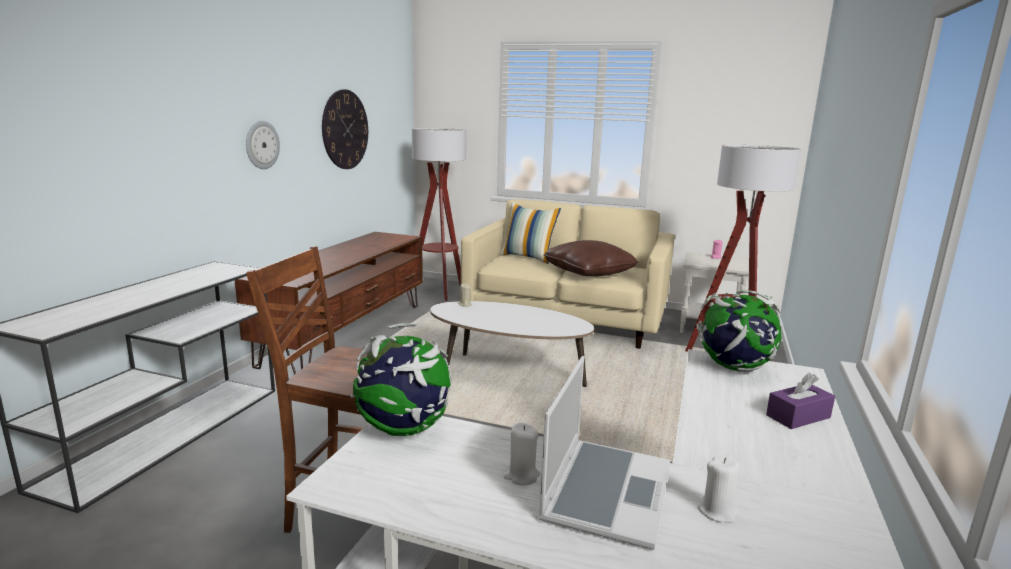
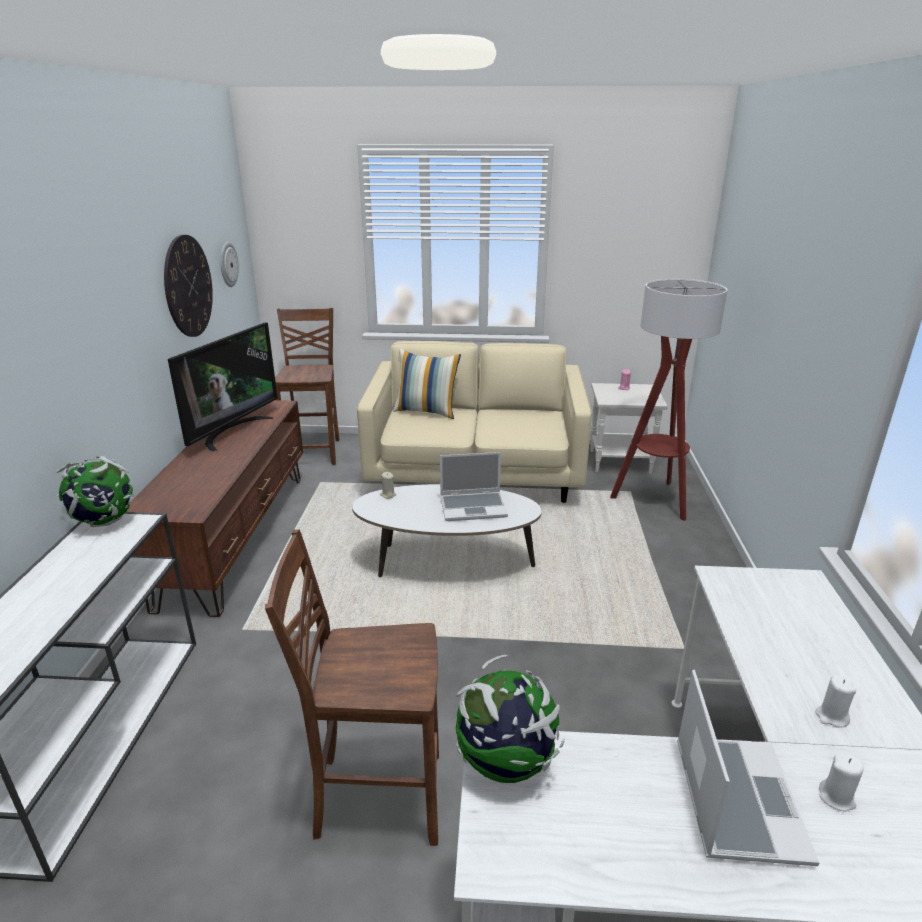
camera: 15 degrees left, 10 degrees up
(261, 145) = (110, 342): wall clock -> wall clock (228, 264)
(359, 246) = (232, 431): none -> television
(439, 291) = (314, 451): floor lamp -> brown chair
(521, 476) = (654, 799): white candle -> white candle (831, 717)
(533, 320) = (474, 507): none -> laptop
(588, 272) = (503, 427): brown pillow -> none
(733, 367) = (748, 586): globe -> globe (104, 521)
(798, 416) = (834, 646): purple tissue box -> none

